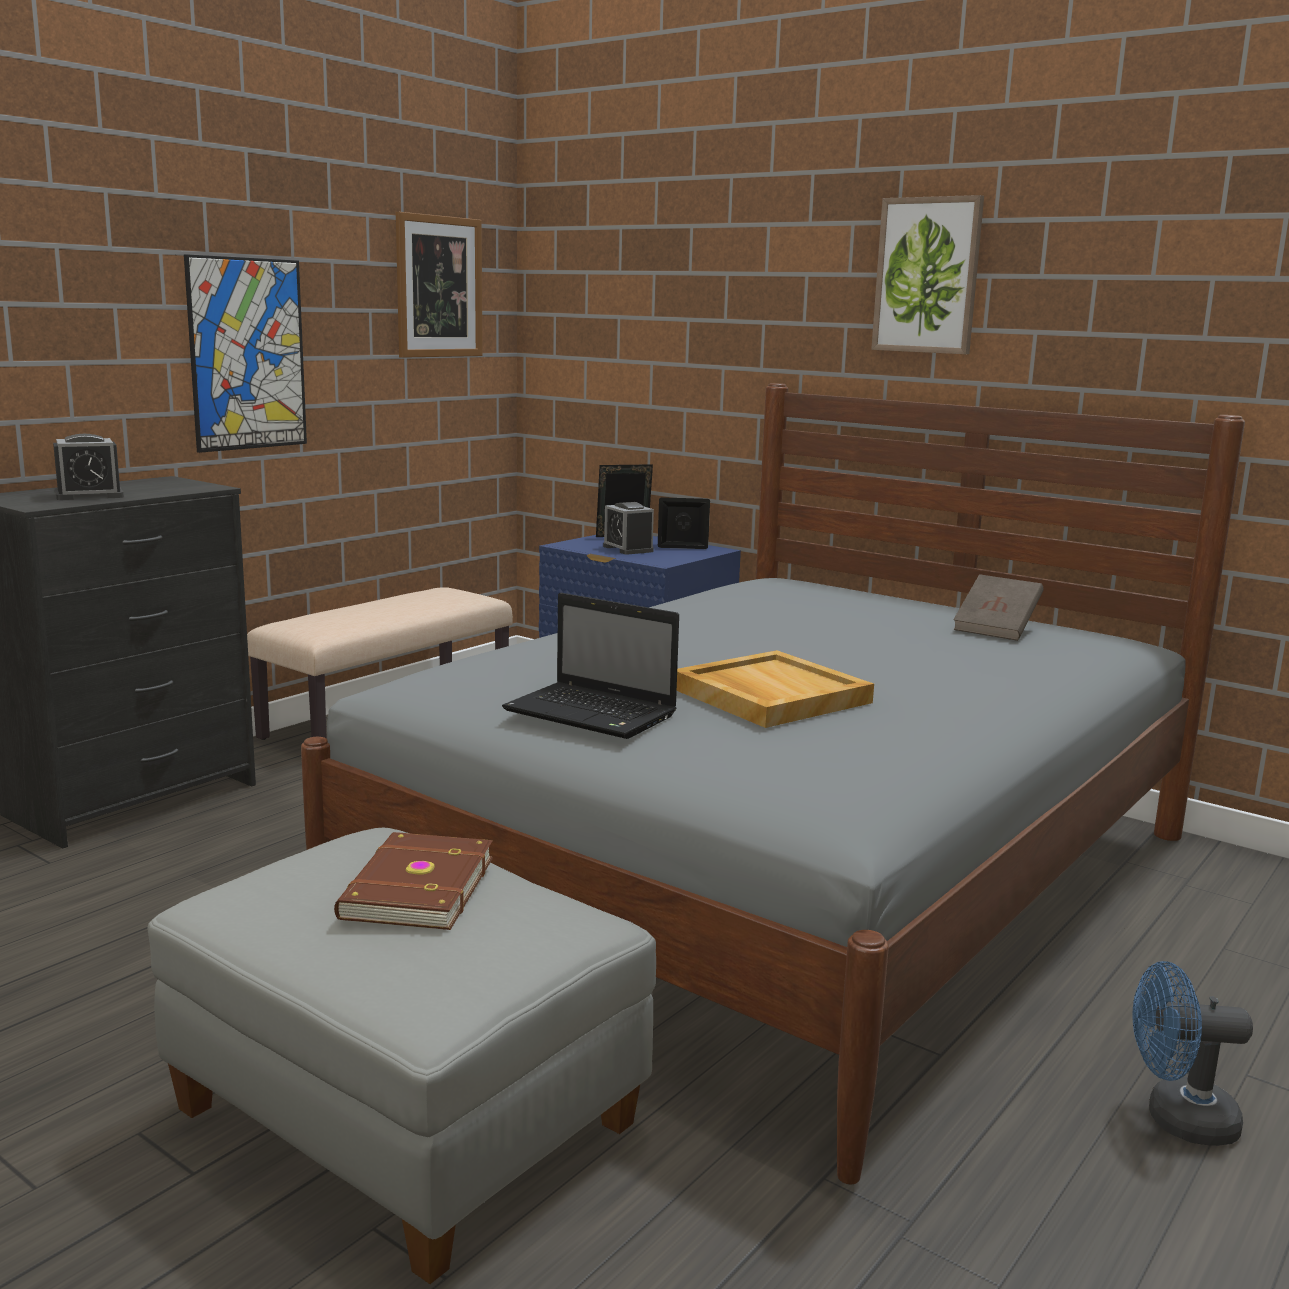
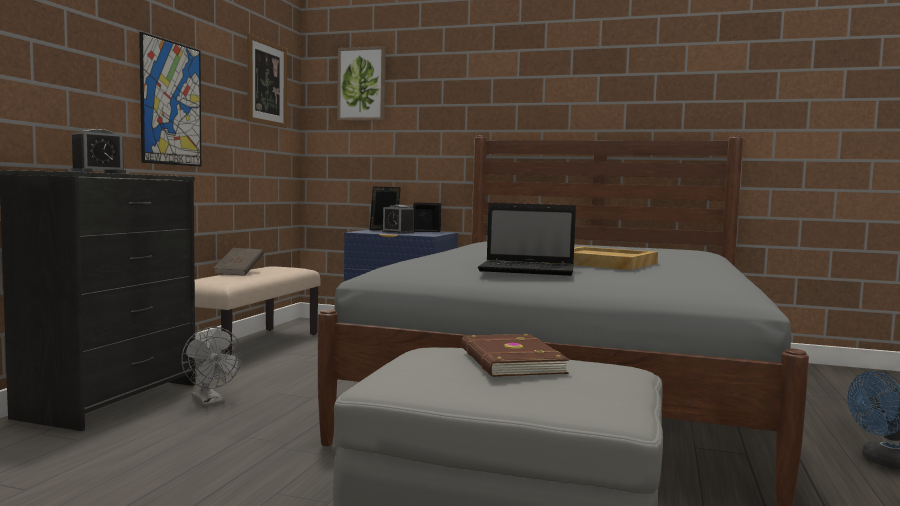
camera: 20 degrees left, 10 degrees down
(248, 820) = (211, 402): none -> grey fan
(927, 275) = (564, 76): picture -> picture (362, 84)
(996, 628) = (644, 247): brown book -> brown book (239, 272)

